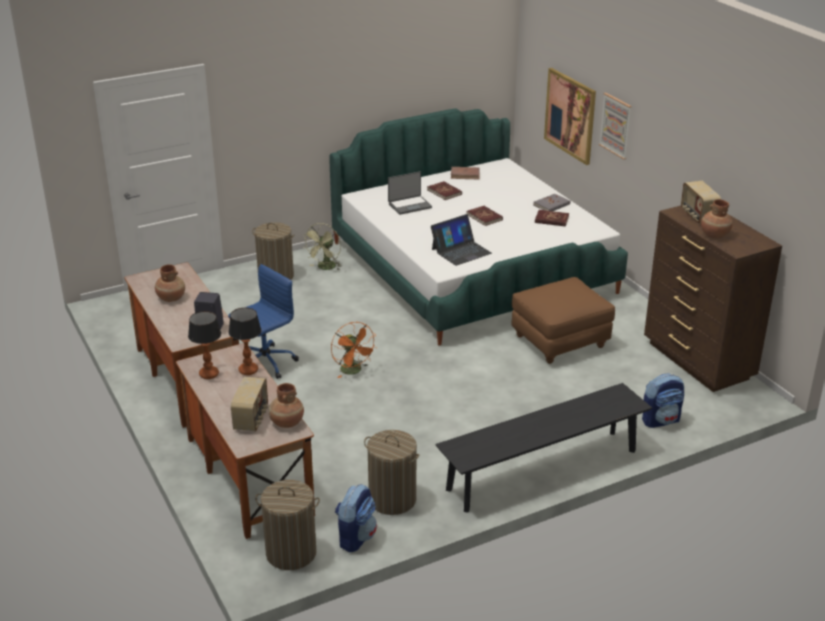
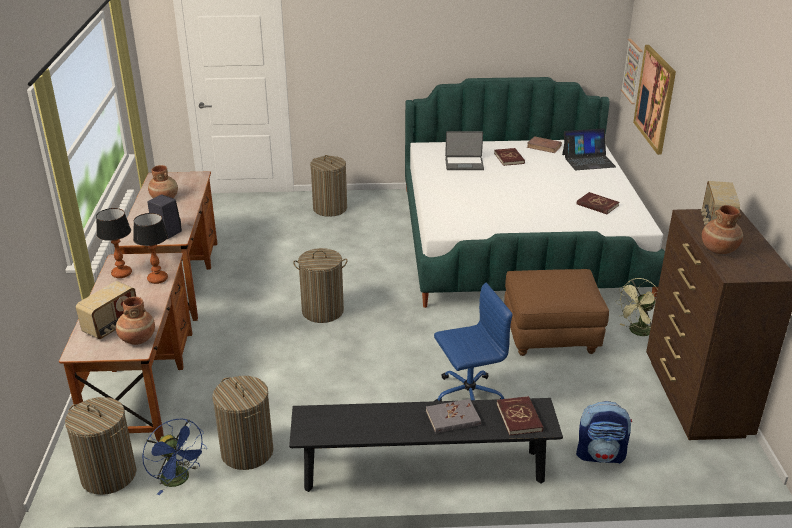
camera: 25 degrees right, 0 degrees up
(264, 362) = (252, 282): blue office chair -> blue office chair (467, 397)
(325, 268) = (379, 210): green fan -> green fan (638, 332)
(354, 371) = (323, 311): orange fan -> laundry basket
(356, 537) = (179, 480): backpack -> blue fan
(461, 251) = (475, 216): laptop -> laptop (588, 160)
(484, 217) = (528, 189): red book -> red book (519, 417)
(551, 205) = (610, 190): grey book -> grey book (453, 418)
(615, 125) = (685, 112): picture -> picture (632, 71)

